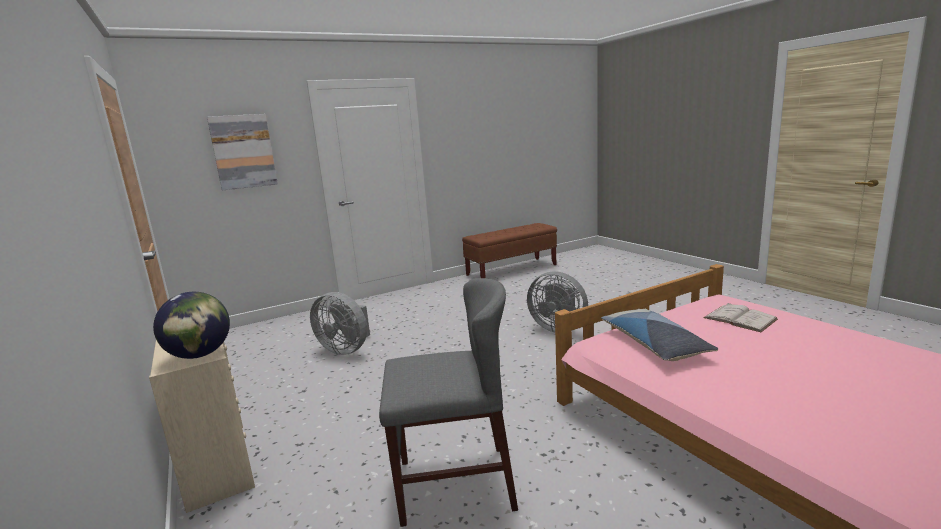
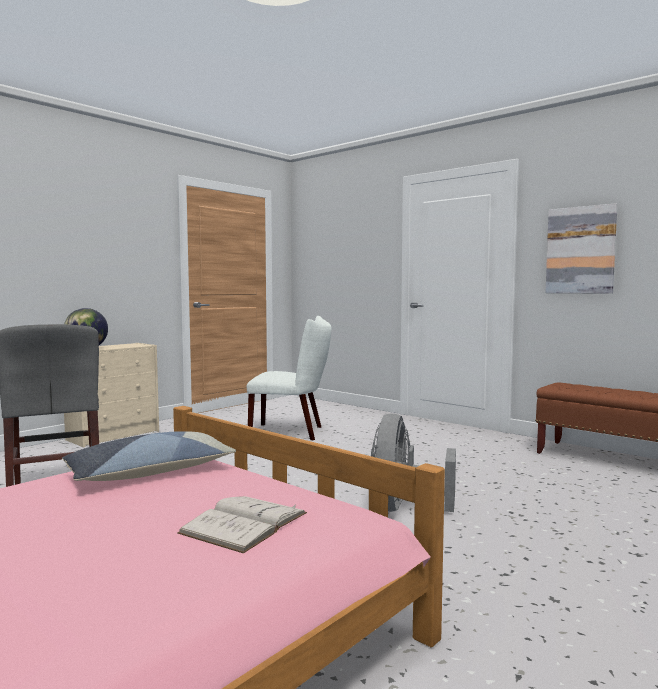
camera: 70 degrees right, 10 degrees down
(243, 151) = (348, 246): picture -> picture (580, 250)
(346, 349) = (291, 432): grey fan -> white chair

